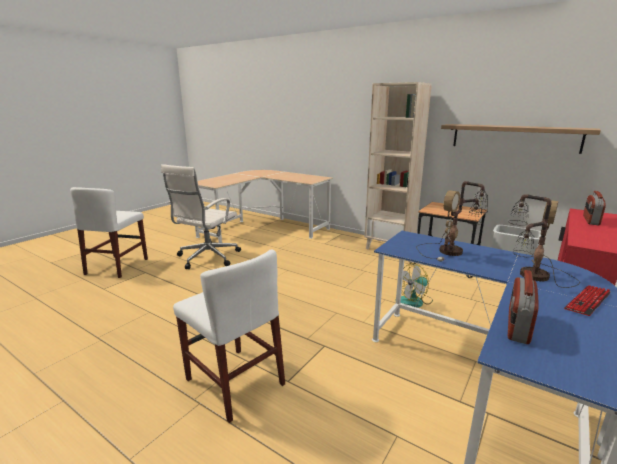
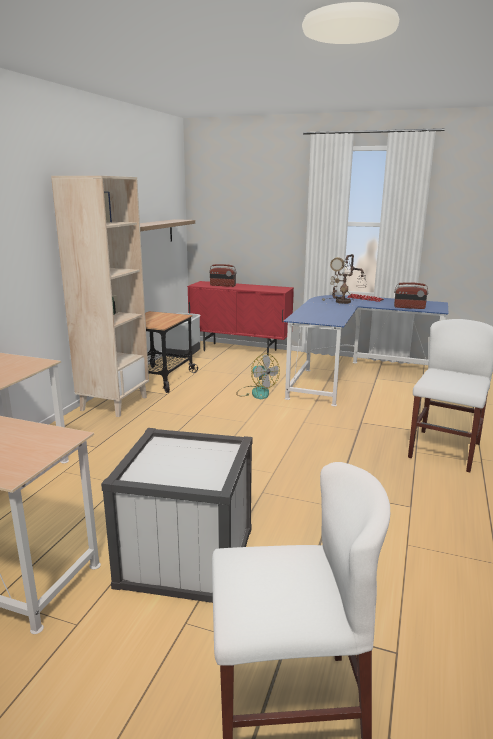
camera: 105 degrees left, 0 degrees up
(207, 258) = (187, 557): white office chair -> white storage box
(452, 252) = (322, 311): table lamp -> none

